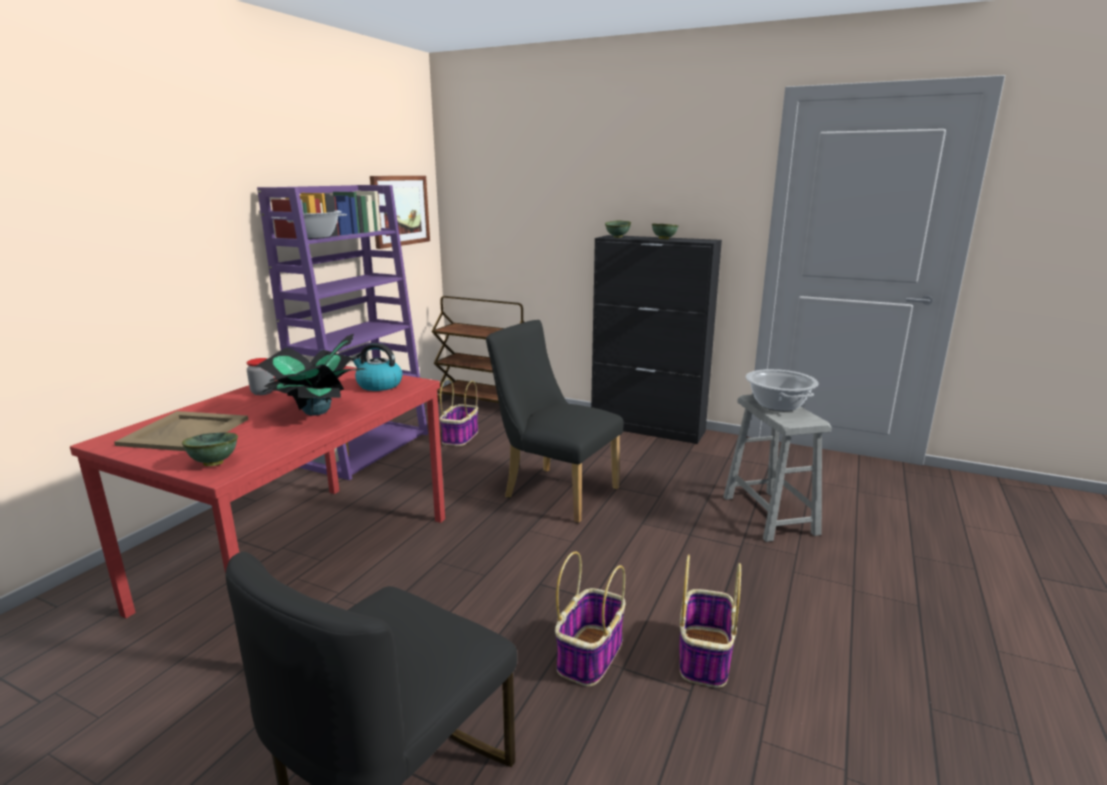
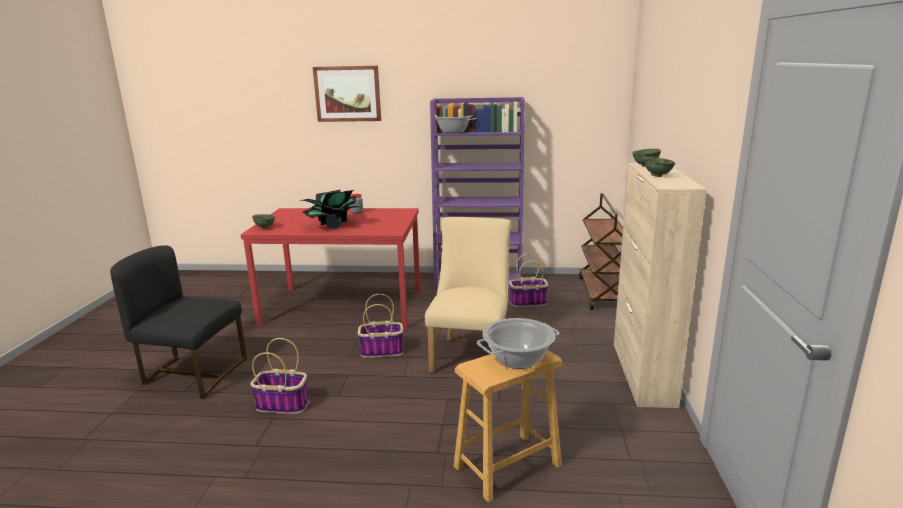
camera: 70 degrees right, 0 degrees up
(185, 431) = (299, 215): beige tray -> none
(378, 385) = (383, 226): kettle -> none
(400, 210) = (574, 117): picture -> picture (347, 94)
(554, 491) = (471, 354): black chair -> beige chair
(648, 428) = (643, 373): black cabinet -> beige cabinet
(704, 655) = (289, 447): basket -> basket (382, 351)
(769, 515) = (507, 466): grey stool -> brown stool

